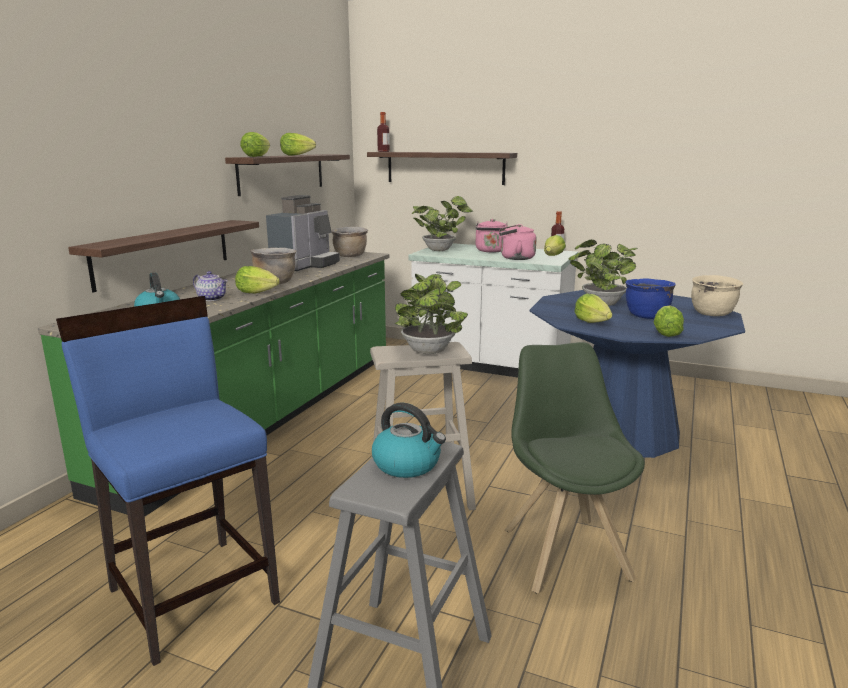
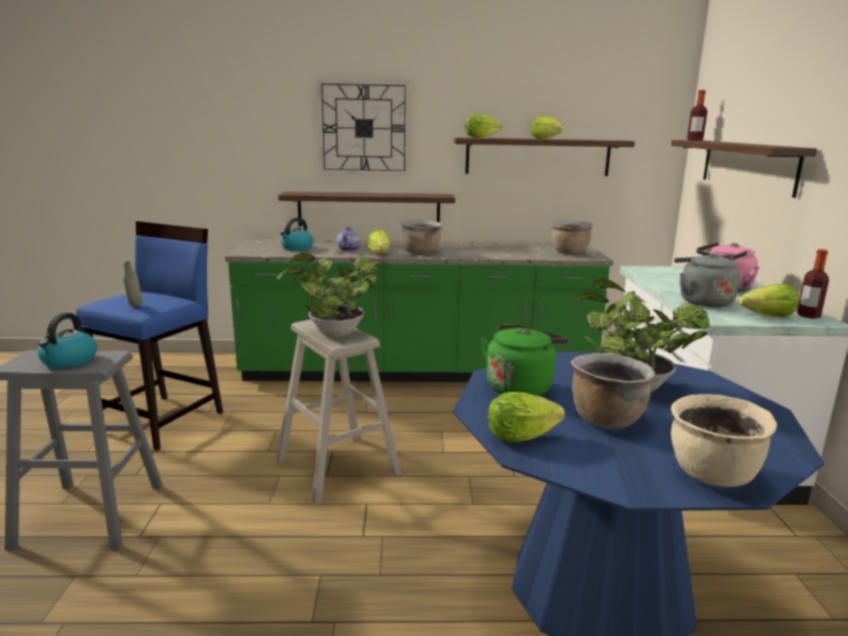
camera: 65 degrees right, 0 degrees up
(147, 150) = (364, 128): none -> wall clock
(211, 426) = (134, 306): none -> grey bottle
(305, 265) = (500, 249): coffee machine -> none
(441, 250) = (676, 272): potted plant -> none
(515, 258) = (702, 301): pink kettle -> grey kettle
(564, 553) = (254, 574): green chair -> none
(592, 322) = (520, 387): lettuce -> green kettle
(646, 316) = (606, 419): blue cooking pot -> brown cooking pot

